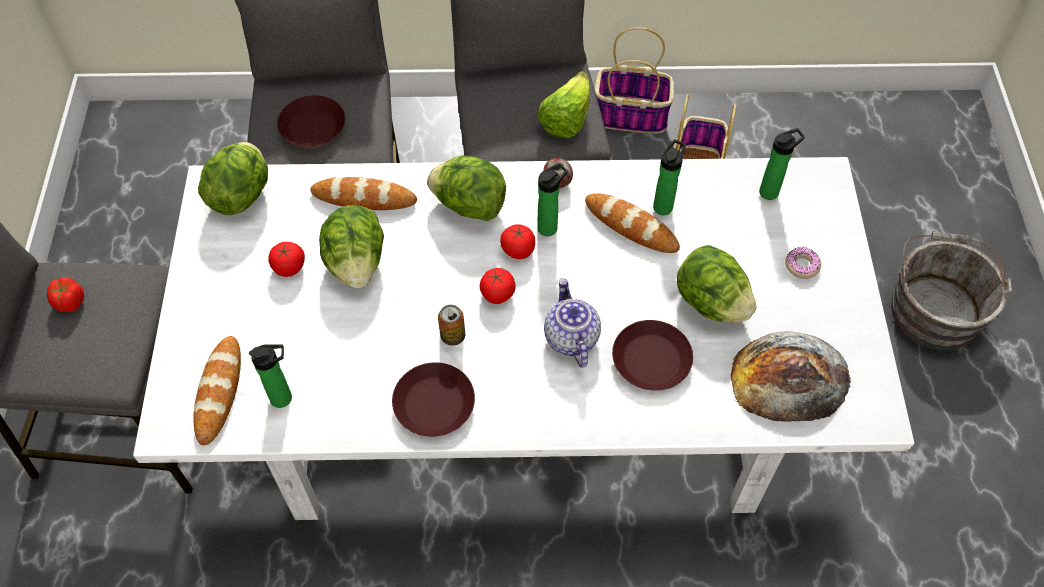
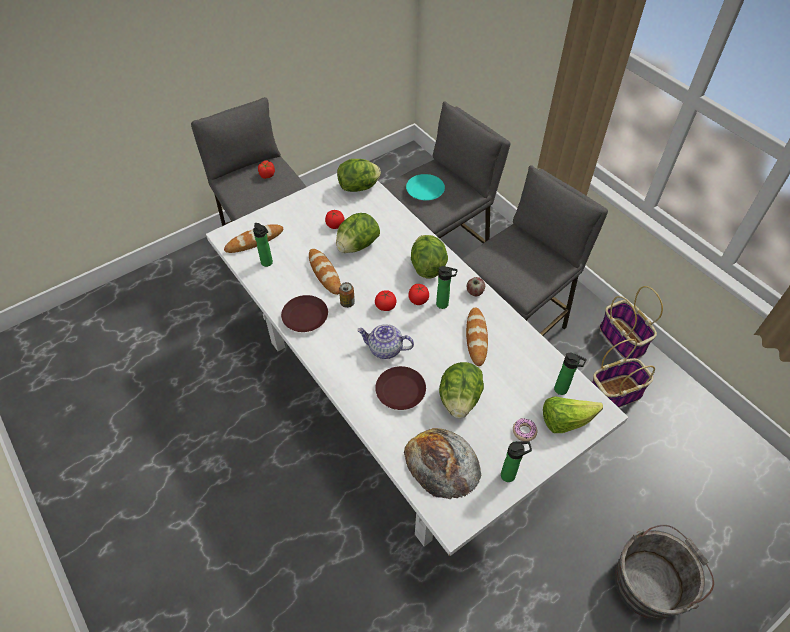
camera: 55 degrees right, 5 degrees down
(312, 126) = (425, 190): brown plate -> turquoise plate
(364, 198) = (395, 227): bread -> bread (324, 273)
(566, 120) = (526, 278): lettuce -> lettuce (565, 421)
(570, 337) = (385, 349): teapot -> teapot turned 120 degrees counterclockwise
(664, 205) = (504, 345): bottle -> bottle (510, 475)

